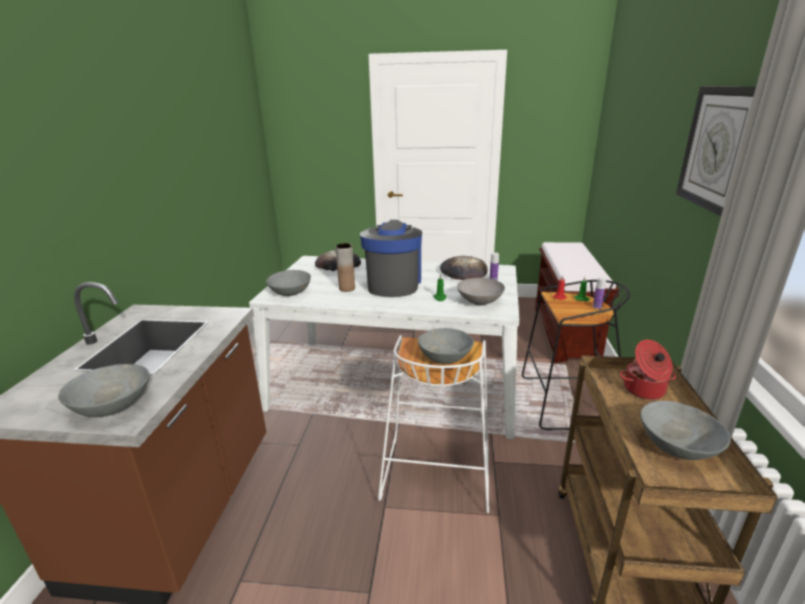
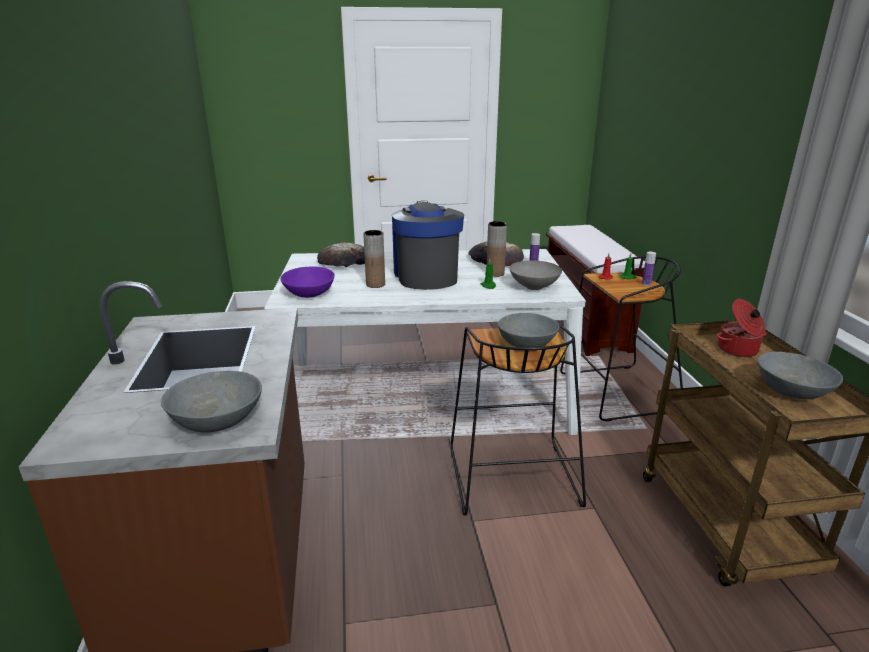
camera: 15 degrees left, 0 degrees up
(290, 292) = (309, 294): grey bowl -> purple bowl
(435, 469) = (510, 476): white stool -> black stool
(453, 286) = (495, 273): none -> brown vase
(720, 149) = (771, 112): wall clock -> none

